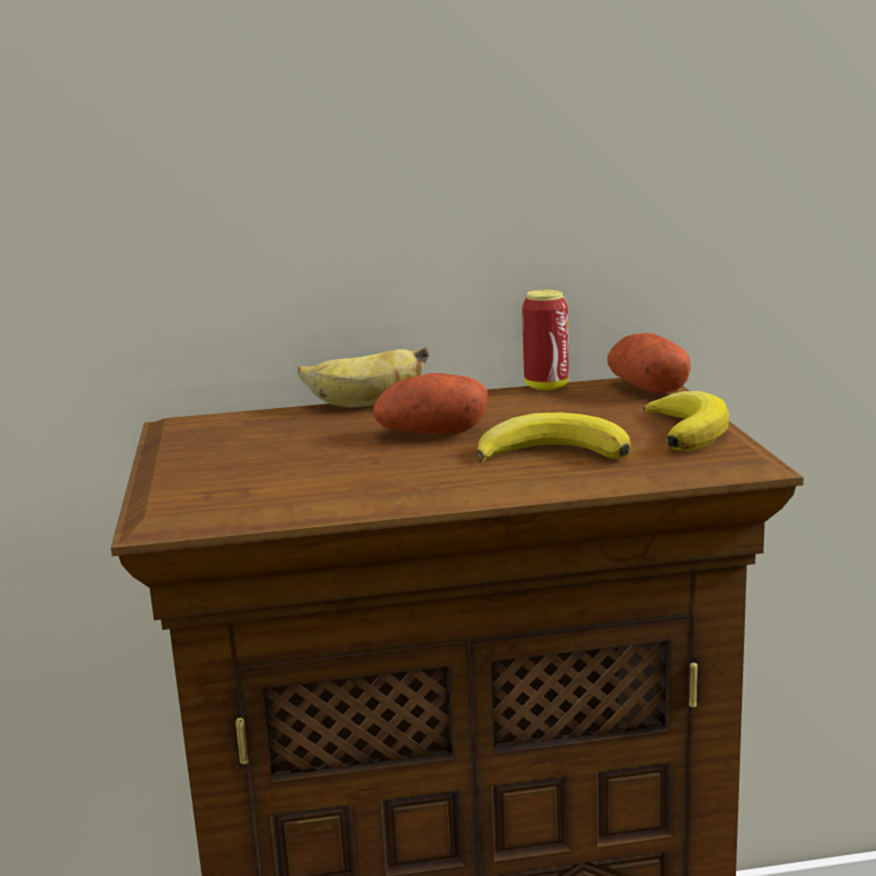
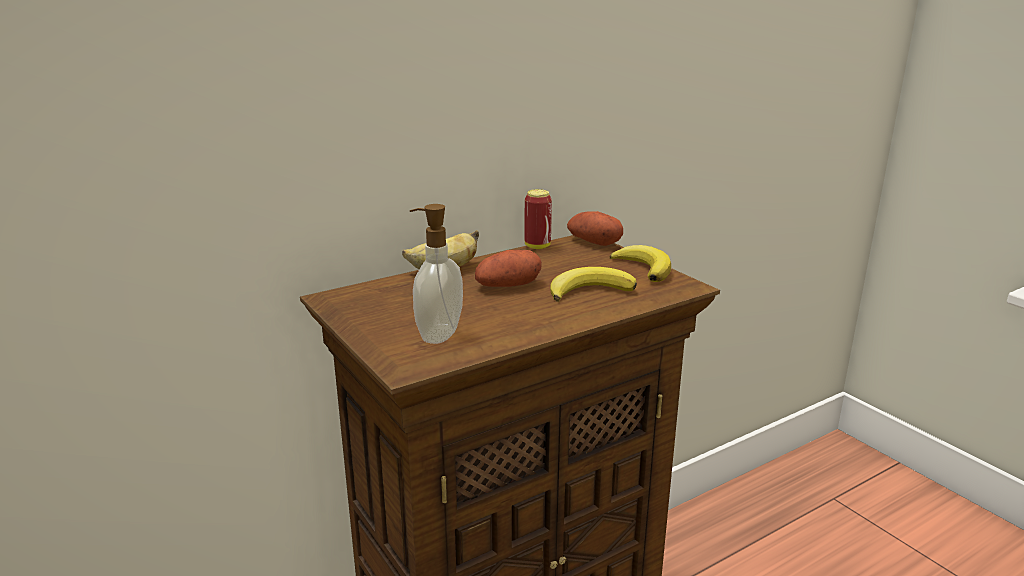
camera: 25 degrees left, 5 degrees up
(247, 484) = (437, 334): none -> soap dispenser

